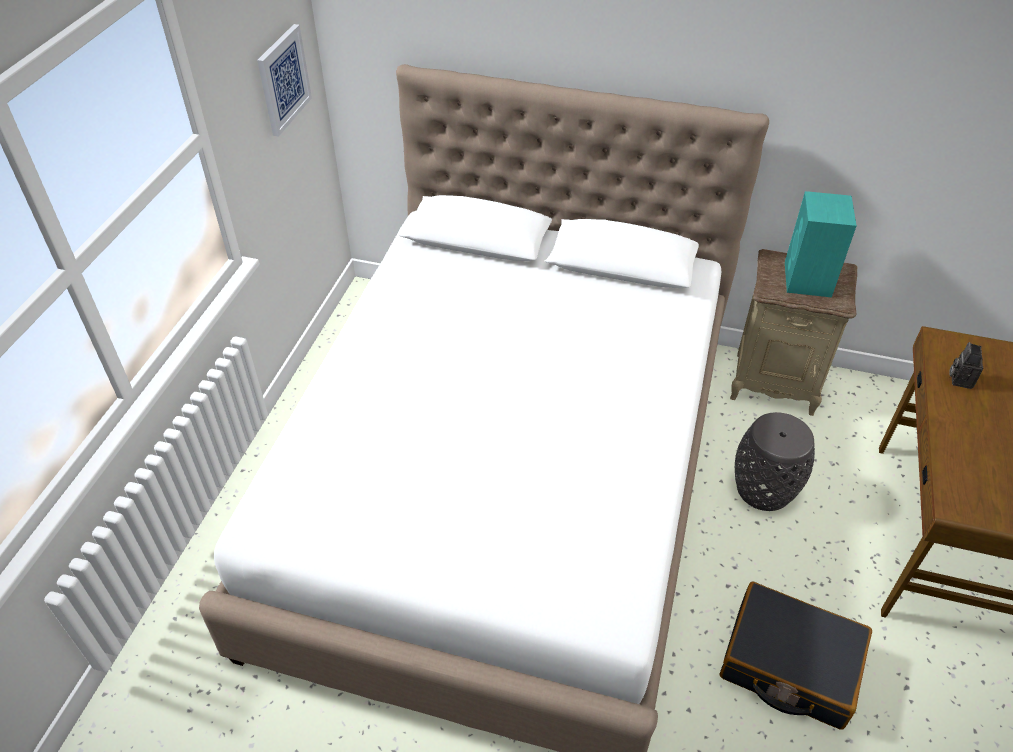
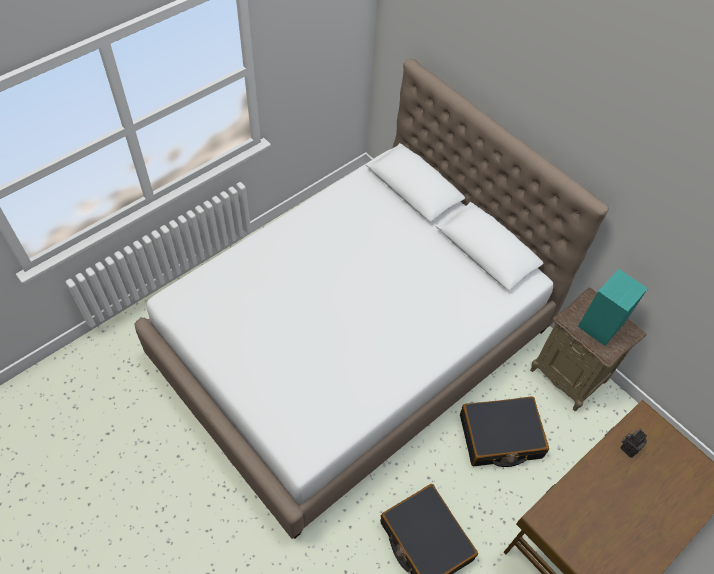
camera: 30 degrees right, 10 degrees up
(283, 79) = (332, 40): picture -> none
(763, 489) = (500, 437): grey stool -> black suitcase

